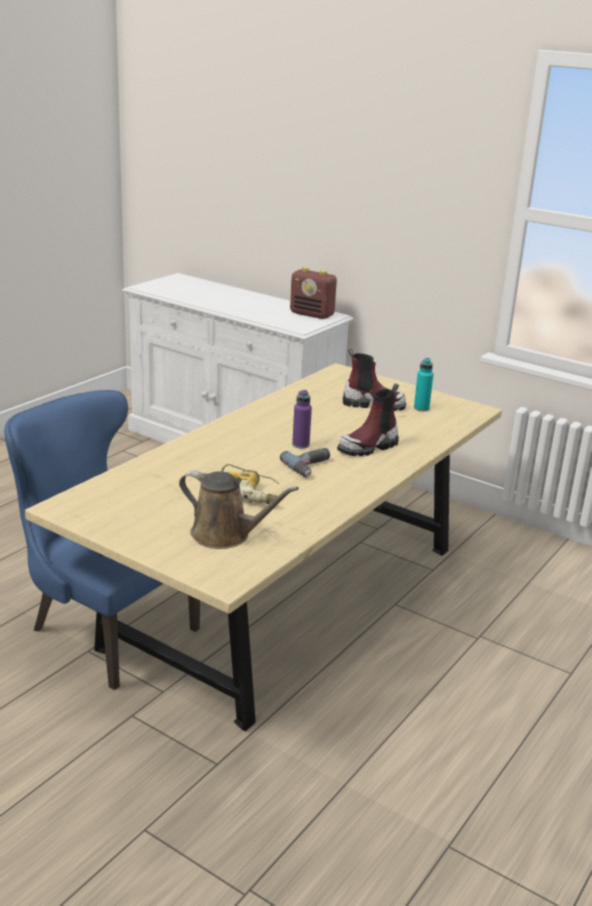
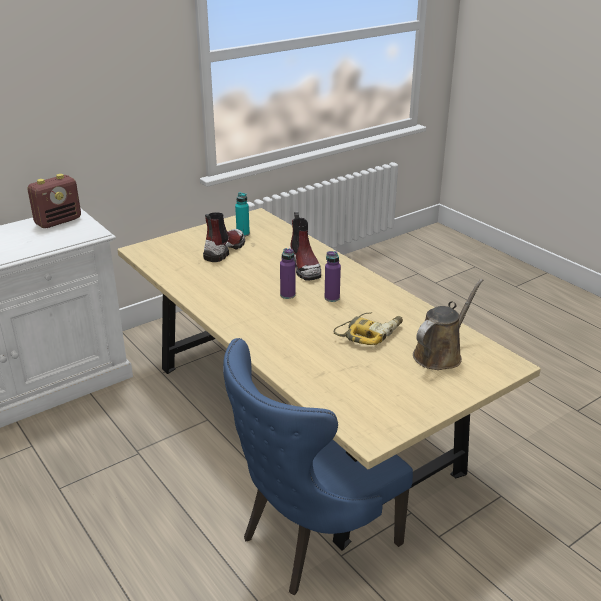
camera: 70 degrees left, 5 degrees up
(311, 467) = (332, 298): power drill -> purple bottle

